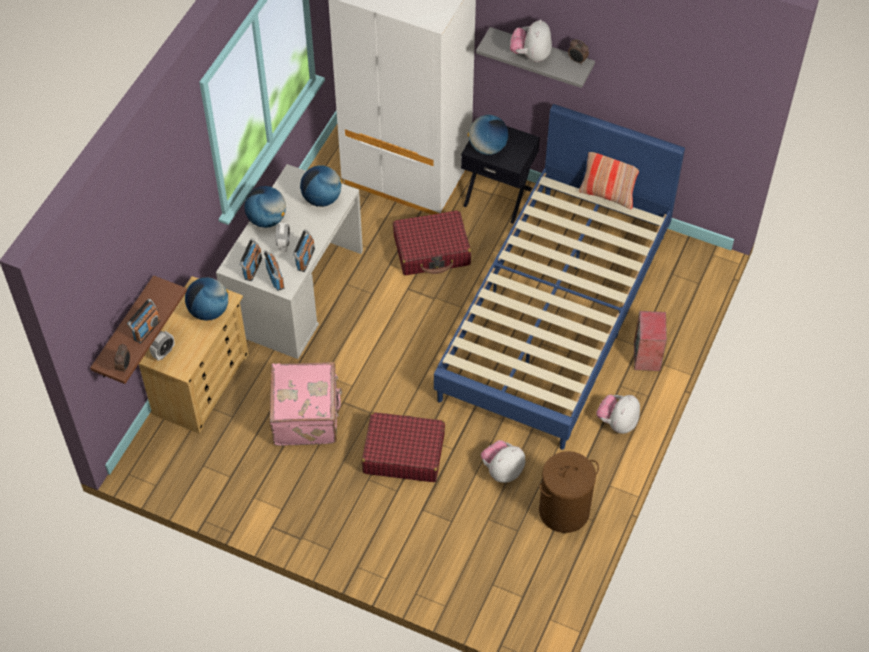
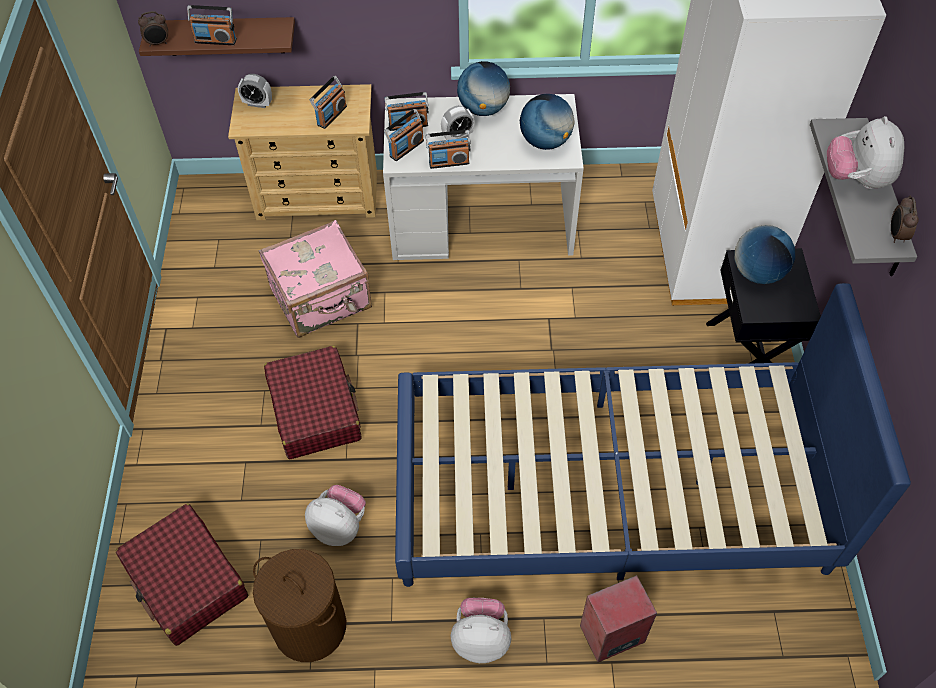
camera: 65 degrees right, 0 degrees up
(209, 311) = (331, 115): globe -> radio
(432, 250) = (618, 319): red suitcase -> red suitcase (187, 581)
(531, 55) = (856, 179): plush toy -> plush toy turned 75 degrees counterclockwise
(607, 194) = (812, 454): pillow -> none

